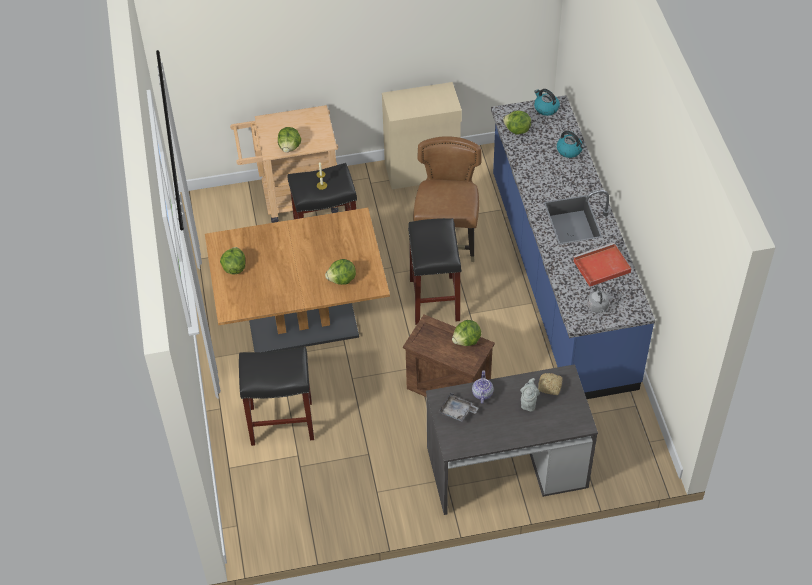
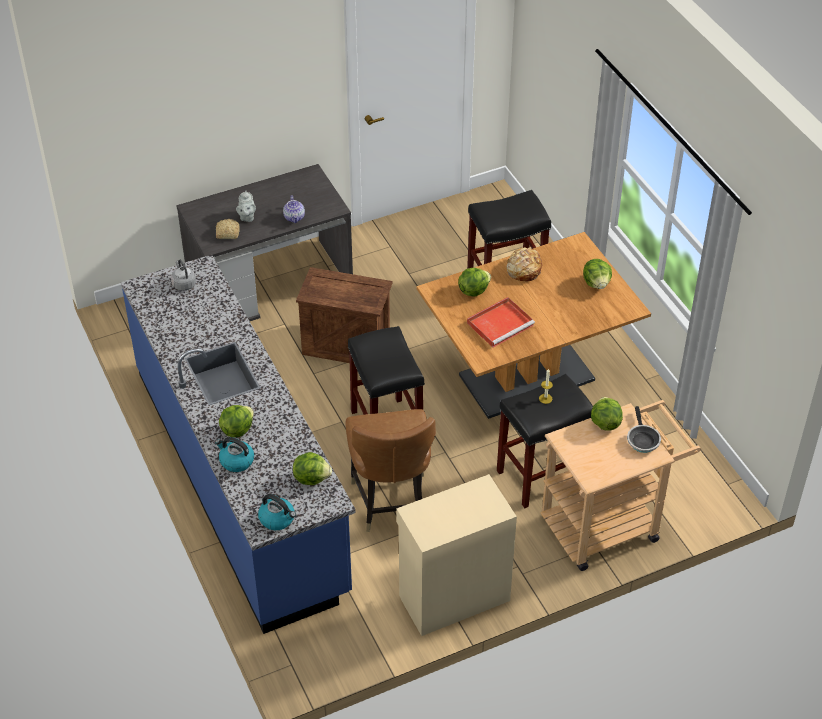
camera: 165 degrees right, 5 degrees down
(269, 131) = (642, 439): none -> frying pan
(290, 293) = (523, 269): none -> bread
(457, 411) = (315, 200): grey tray -> none
(467, 341) = (325, 296): lettuce -> lettuce (237, 429)
(600, 267) = (183, 324): red tray -> red tray (501, 323)

